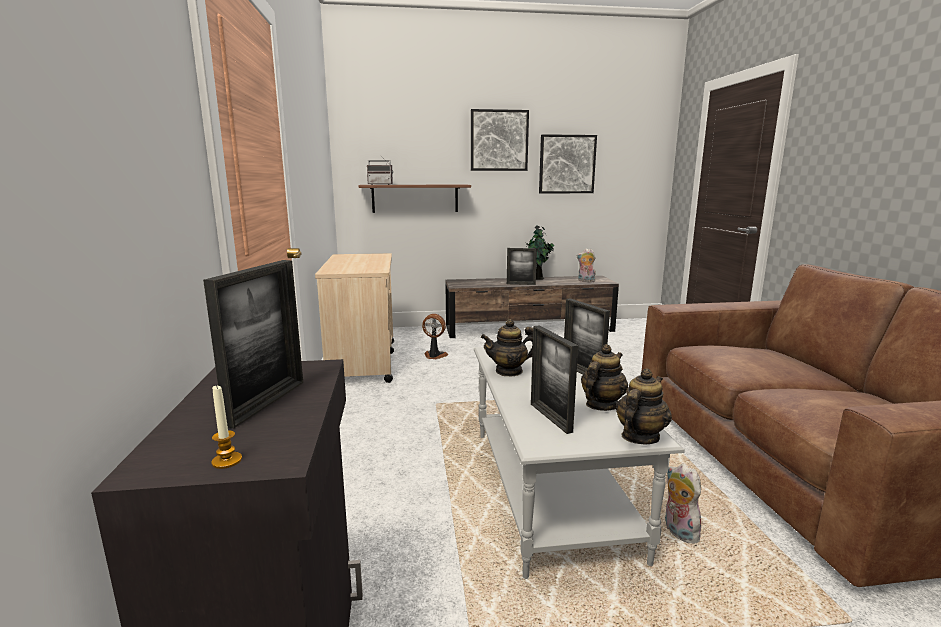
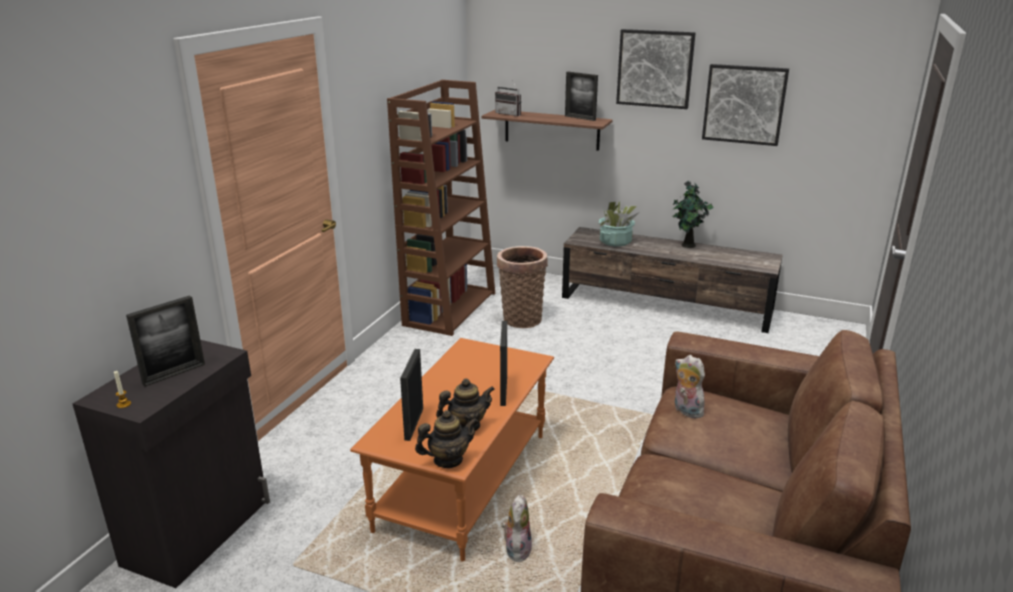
camera: 30 degrees right, 10 degrees up
(363, 361) = (450, 308): beige cart -> brown bookcase
(434, 356) = (521, 318): fan -> basket
(486, 282) = (615, 241): none -> potted plant
(509, 371) = (449, 372): teapot -> none
(521, 284) = (651, 251): picture frame -> picture frame (580, 118)
(551, 489) = (465, 482): grey coffee table -> orange coffee table
(585, 281) = (740, 261): plush toy -> plush toy (686, 411)

